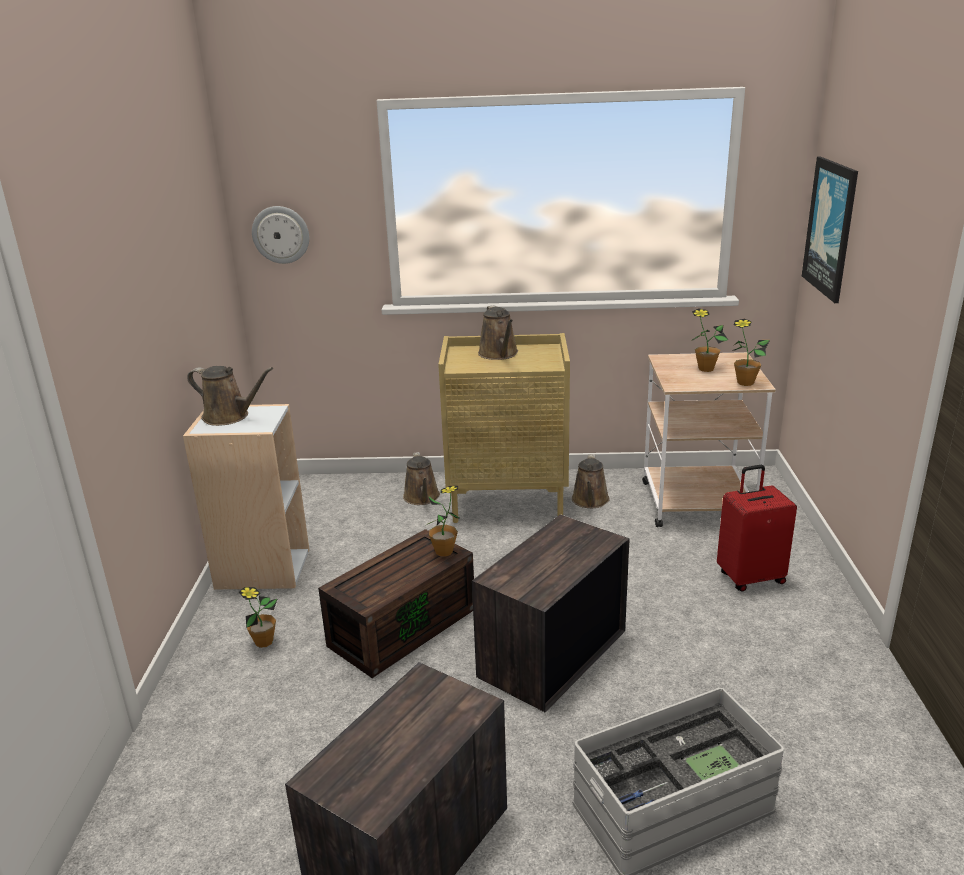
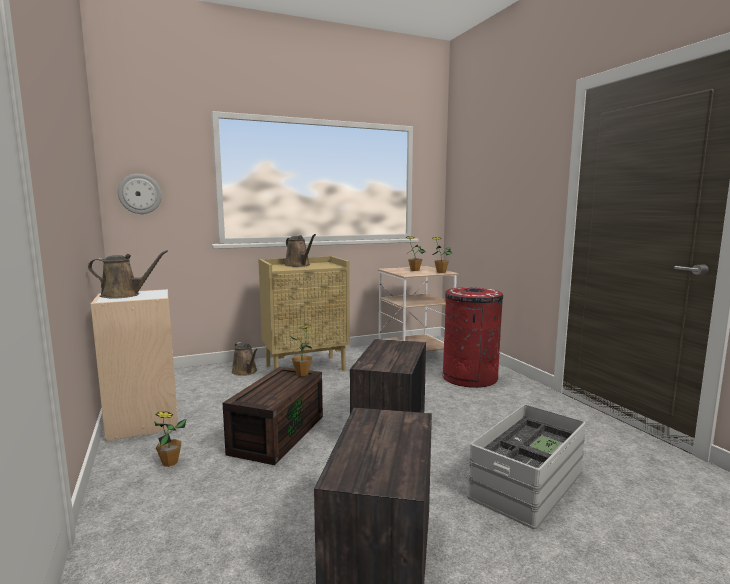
camera: 25 degrees left, 15 degrees down
(590, 501) = (355, 360): brown watering can -> none
(750, 577) = (469, 377): red suitcase -> red trash can
(831, 228) = (466, 192): picture -> none

